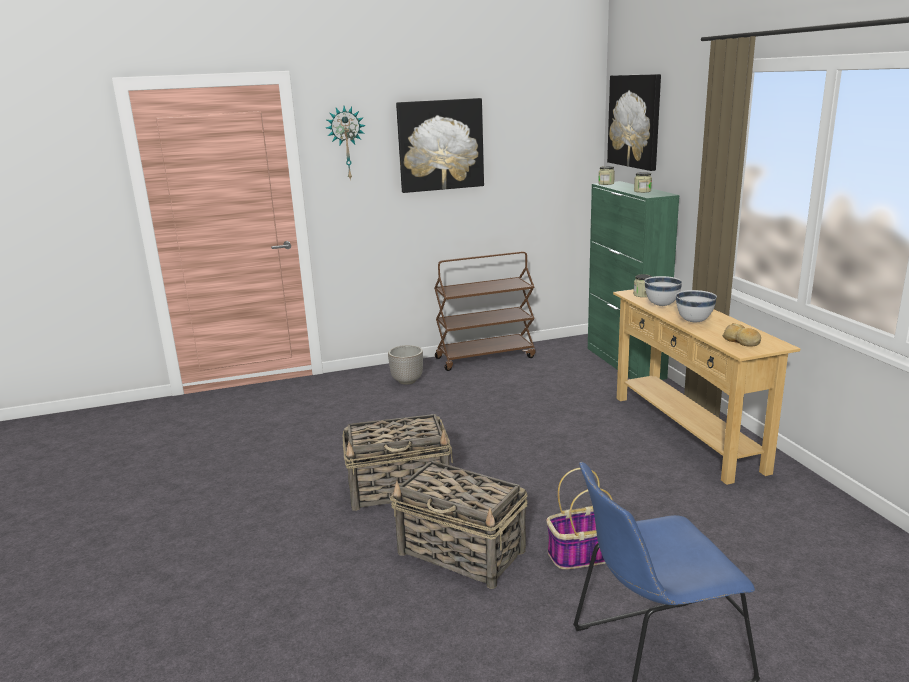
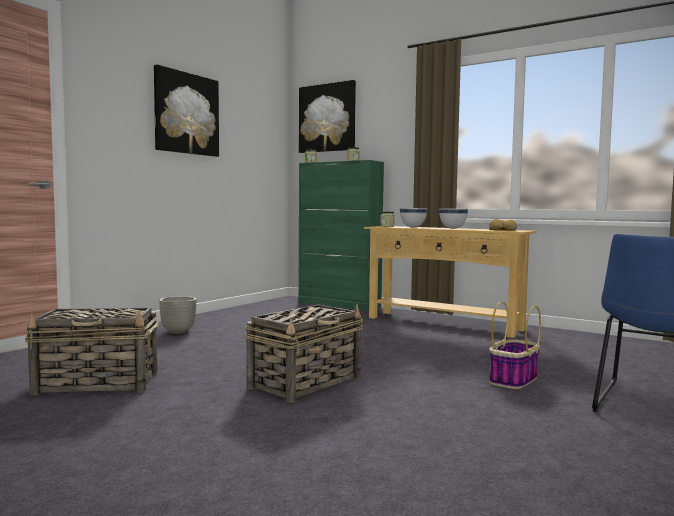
camera: 40 degrees left, 15 degrees down
(346, 143) = (109, 90): wall clock -> none
(462, 553) = (437, 400): basket -> basket (99, 383)
(485, 357) = (225, 313): brown cart -> none

